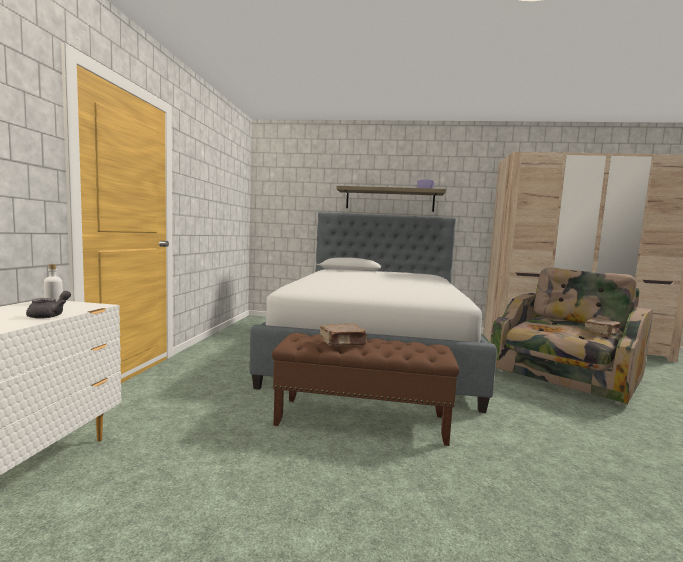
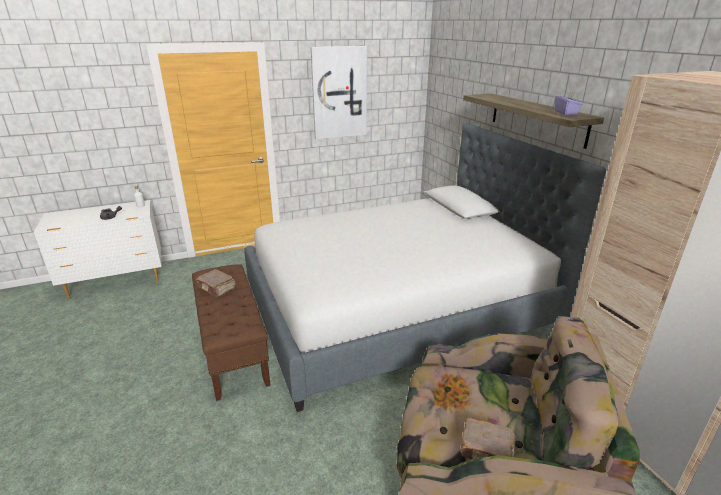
camera: 60 degrees right, 20 degrees up
(213, 181) = (339, 93): none -> picture

